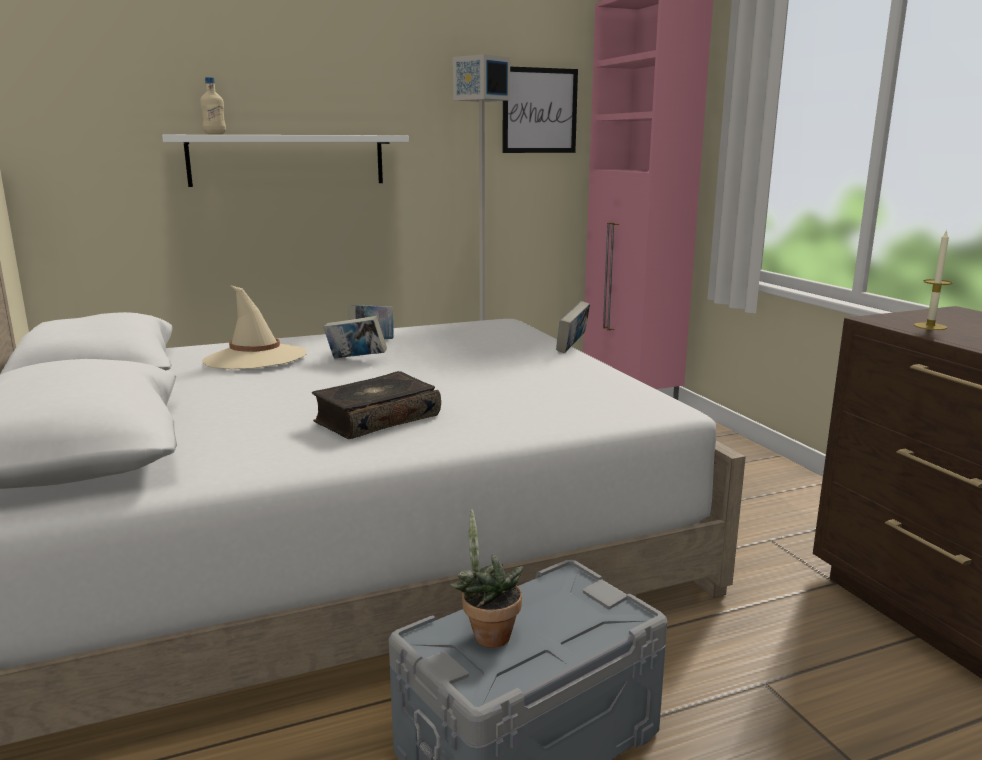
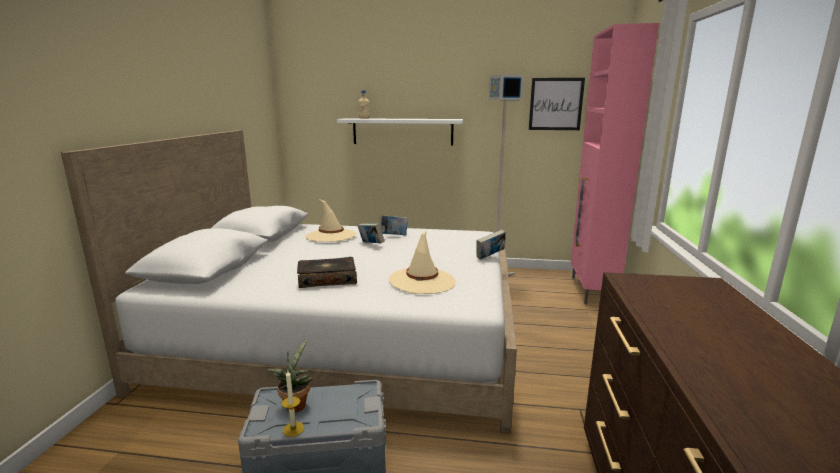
camera: 30 degrees right, 0 degrees up
(534, 392) = (422, 281): none -> beige hat
(930, 326) = (650, 291): candle -> candle (293, 429)

